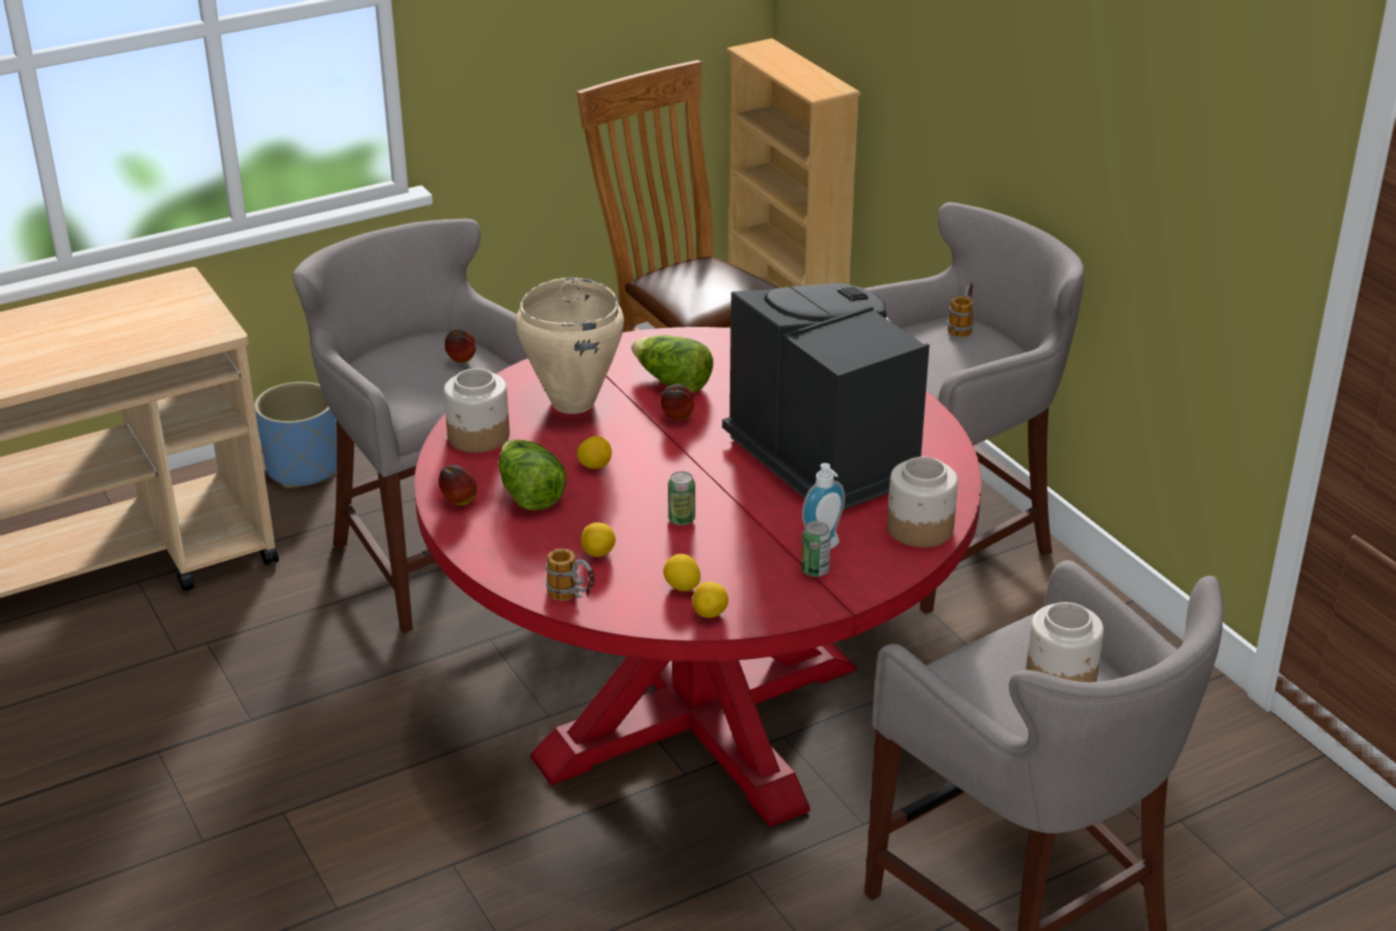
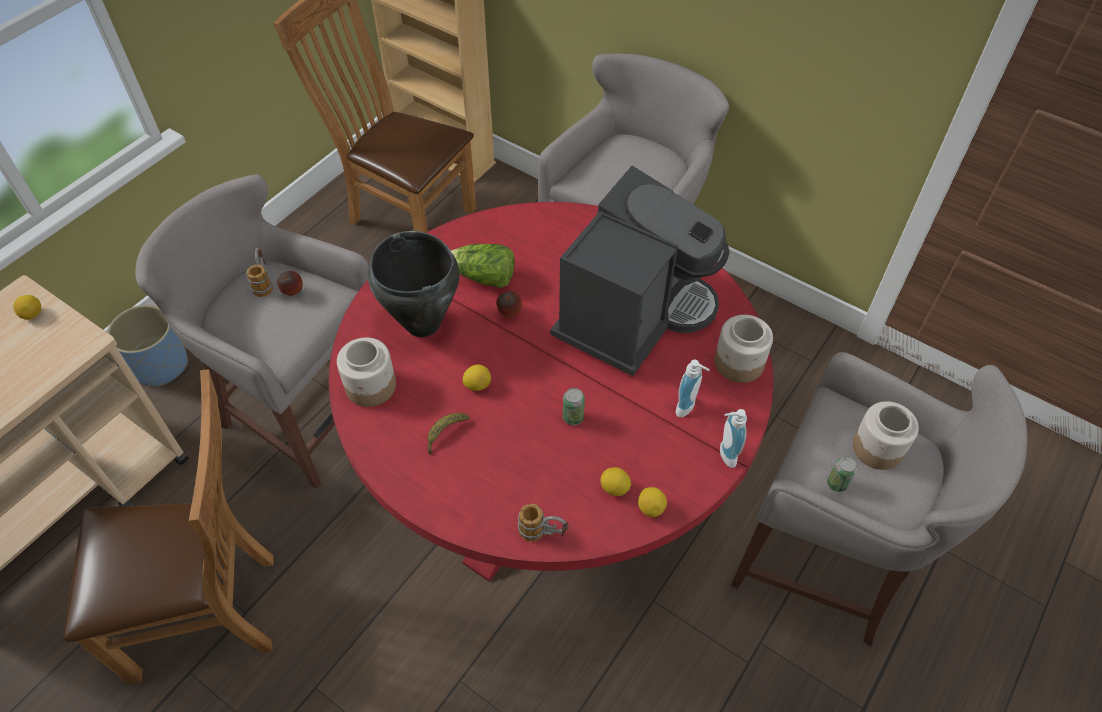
camera: 25 degrees left, 20 degrees up
(218, 707) = (214, 611): none -> brown chair
(459, 502) = (396, 464): apple -> none
(529, 494) = (445, 433): lettuce -> banana
(572, 403) = (422, 324): beige cooking pot -> black cooking pot
(598, 553) = (534, 477): lemon -> lemon (33, 314)
(815, 570) = (695, 433): can -> can (837, 483)
(825, 455) = (633, 313): coffee machine -> coffee machine turned 90 degrees clockwise
(834, 597) = (724, 455): none -> soap dispenser
(962, 326) = (626, 143): mug -> mug (264, 282)

